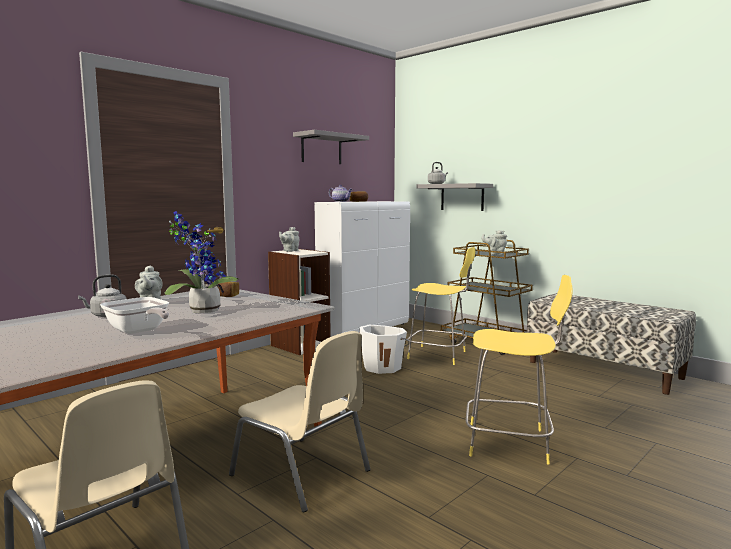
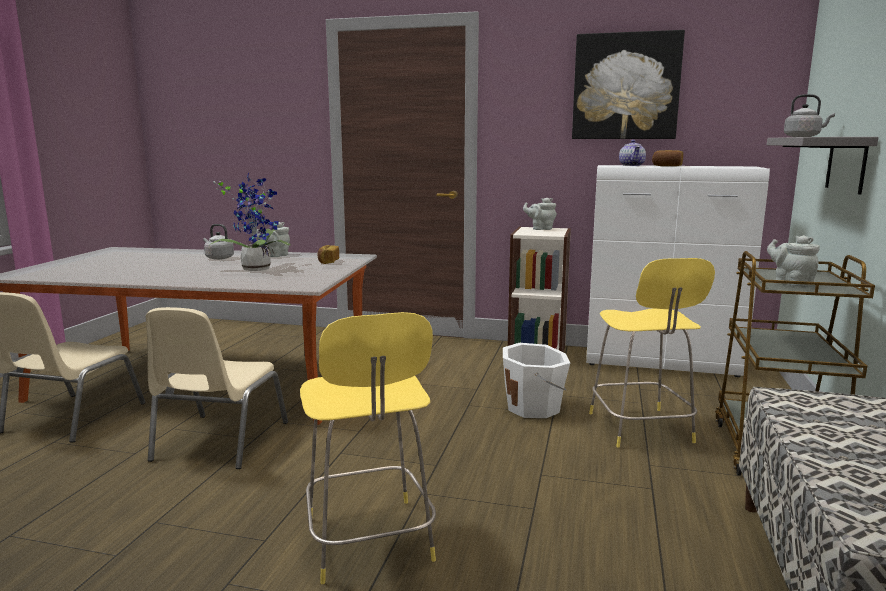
camera: 60 degrees right, 5 degrees up
(139, 331) = (171, 271): frying pan -> none
(321, 149) = (626, 87): grey shelf -> picture

